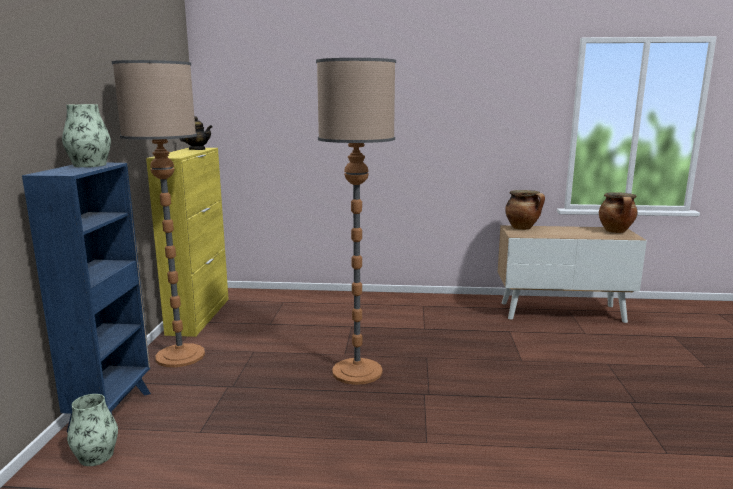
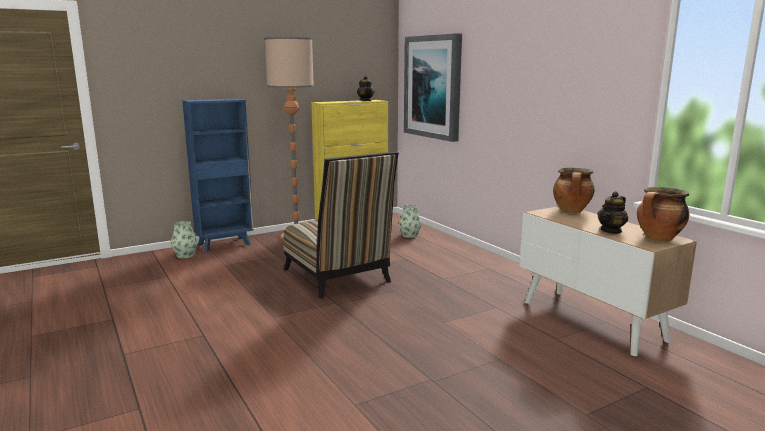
camera: 55 degrees right, 0 degrees up
(90, 165) = (225, 99): vase -> vase (410, 235)
(273, 126) = (433, 87): none -> picture
(357, 372) = (339, 278): floor lamp -> chair
(587, 234) = (611, 231): none -> teapot

